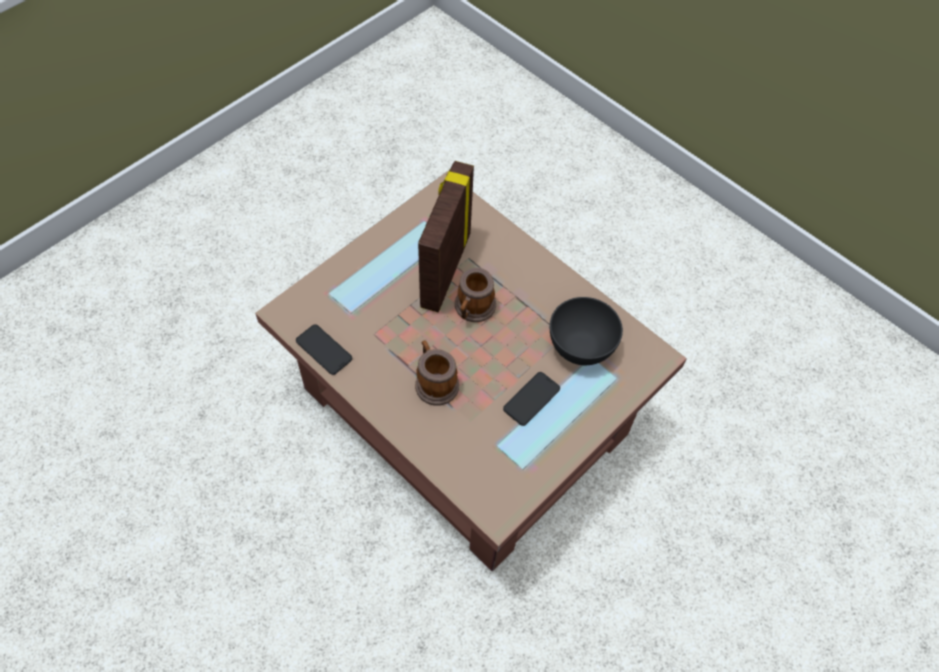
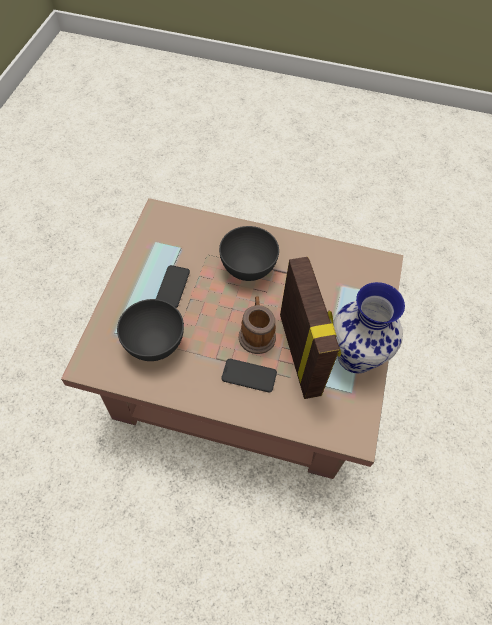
camera: 150 degrees right, 0 degrees up
(324, 350) = (337, 253): phone -> phone (249, 375)
(395, 243) = (356, 357): none -> vase
(434, 382) = (248, 267): mug -> grey bowl

